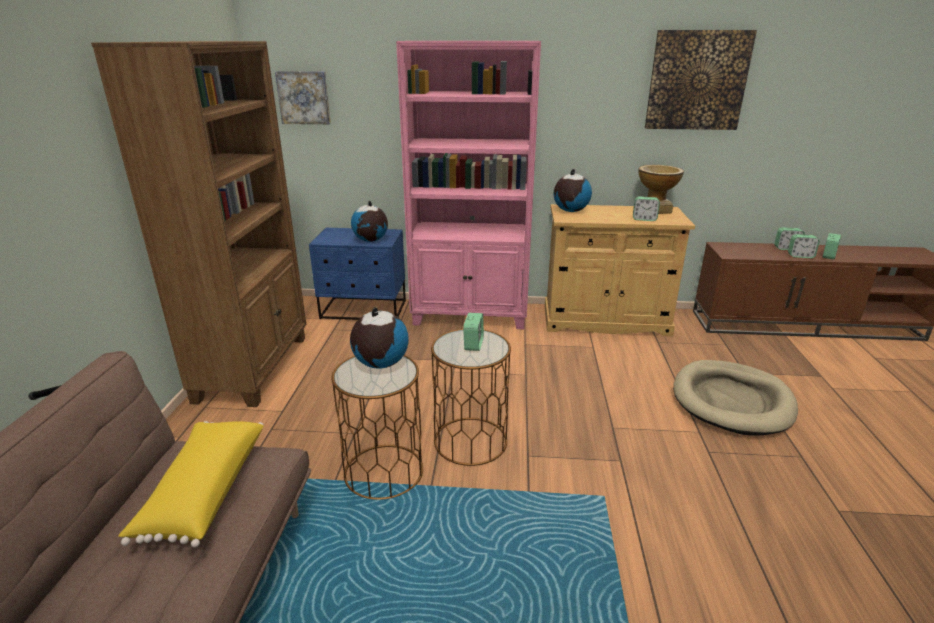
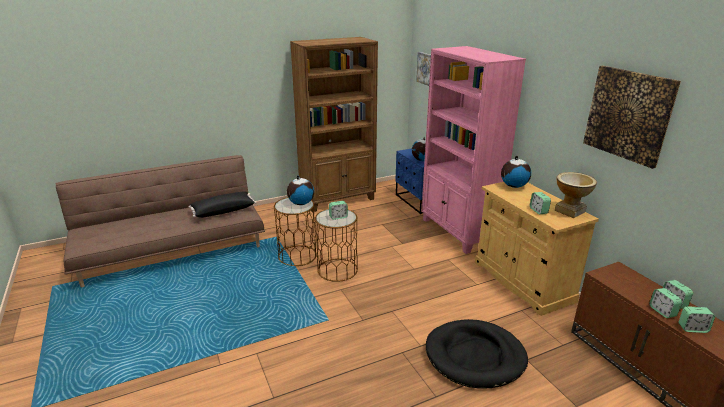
camera: 60 degrees right, 0 degrees up
(203, 491) = (223, 211): yellow pillow -> black pillow
(731, 401) = (475, 356): beige dog bed -> black dog bed

